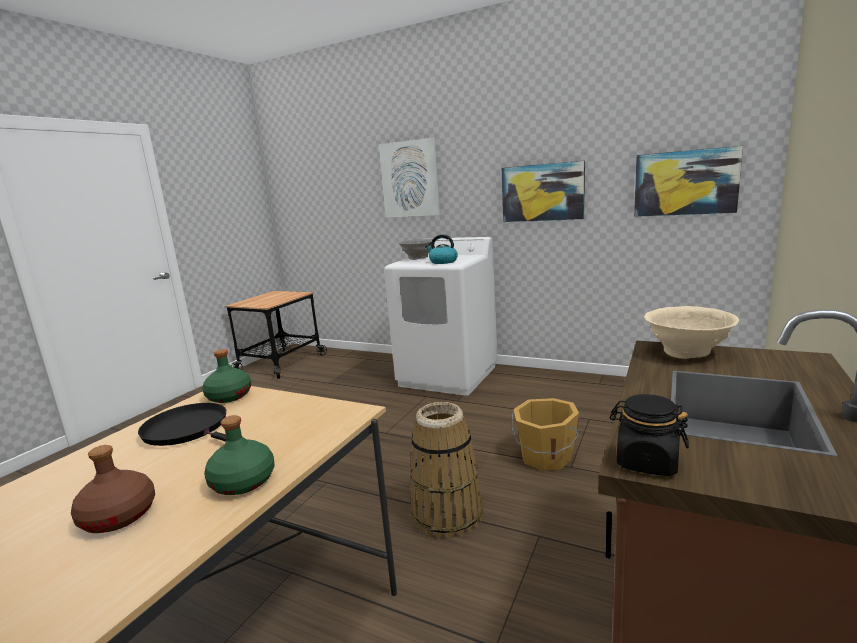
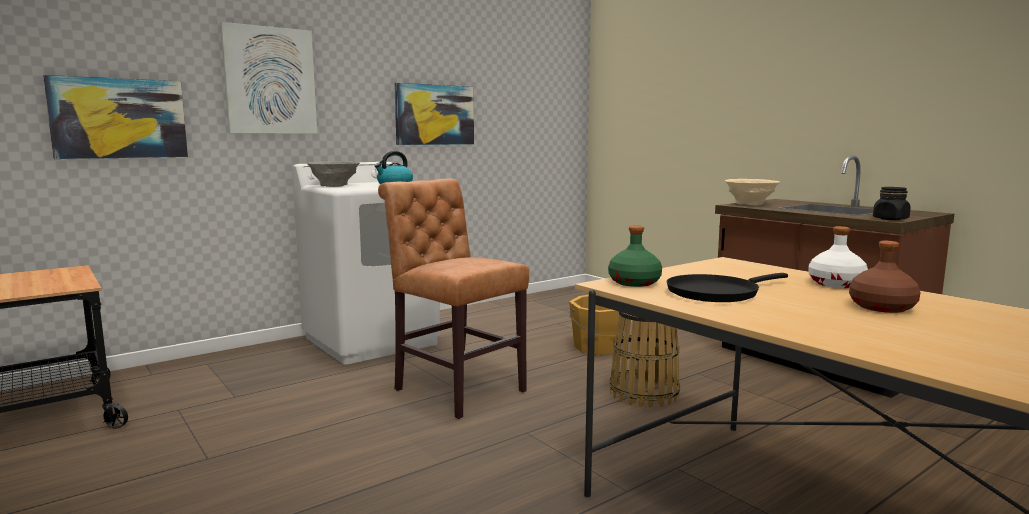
camera: 65 degrees left, 5 degrees down
(242, 482) = (837, 284): green bottle -> white bottle
(386, 431) = (455, 389): none -> brown chair
(685, 183) = (539, 116): picture -> picture (119, 118)

